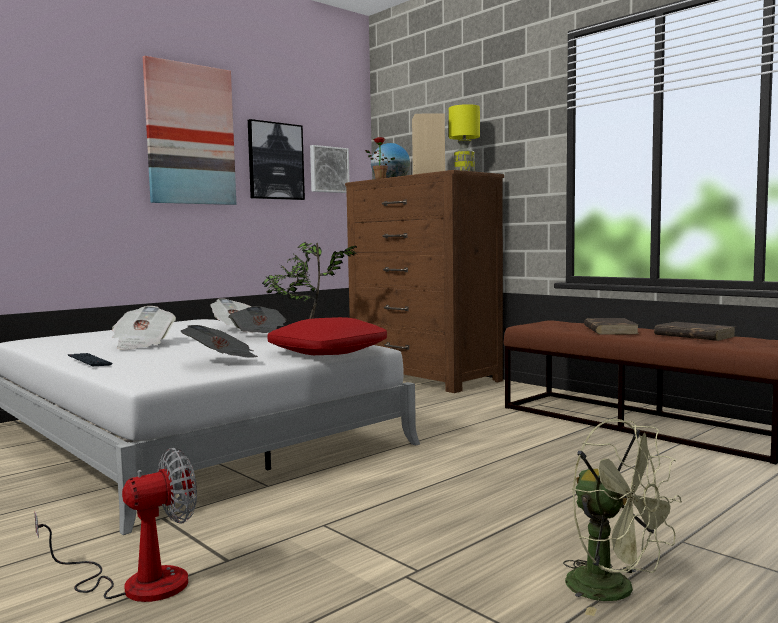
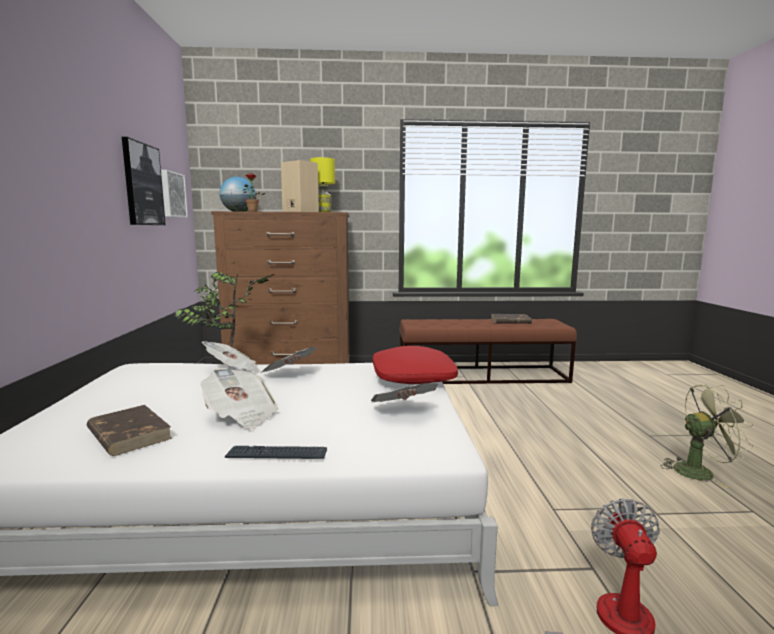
camera: 50 degrees left, 5 degrees up
(190, 135) = (81, 148): picture -> none
(610, 330) = (466, 323): brown book -> brown book (128, 434)

